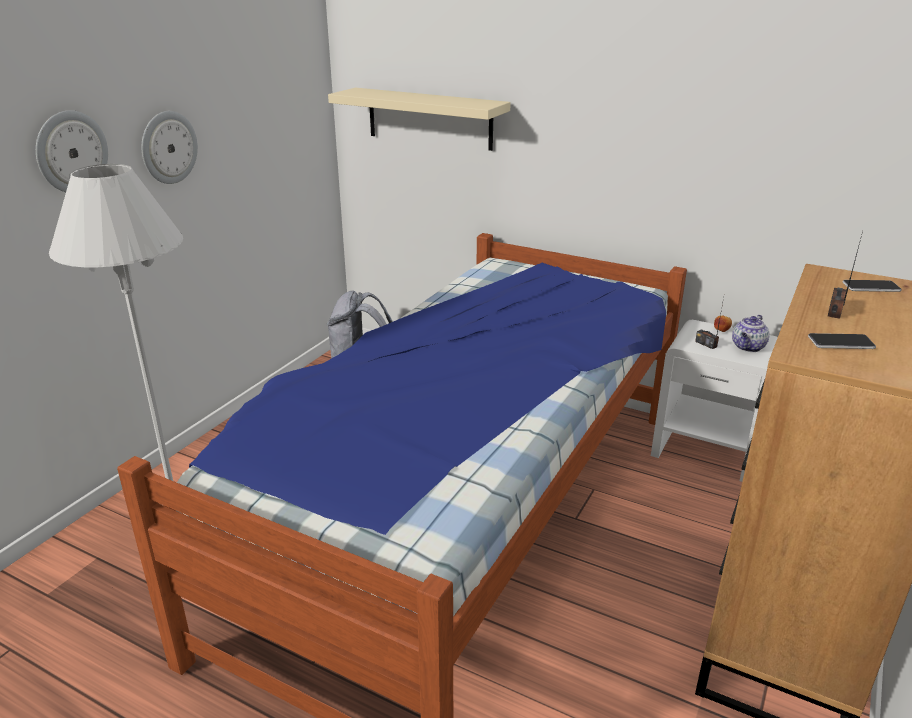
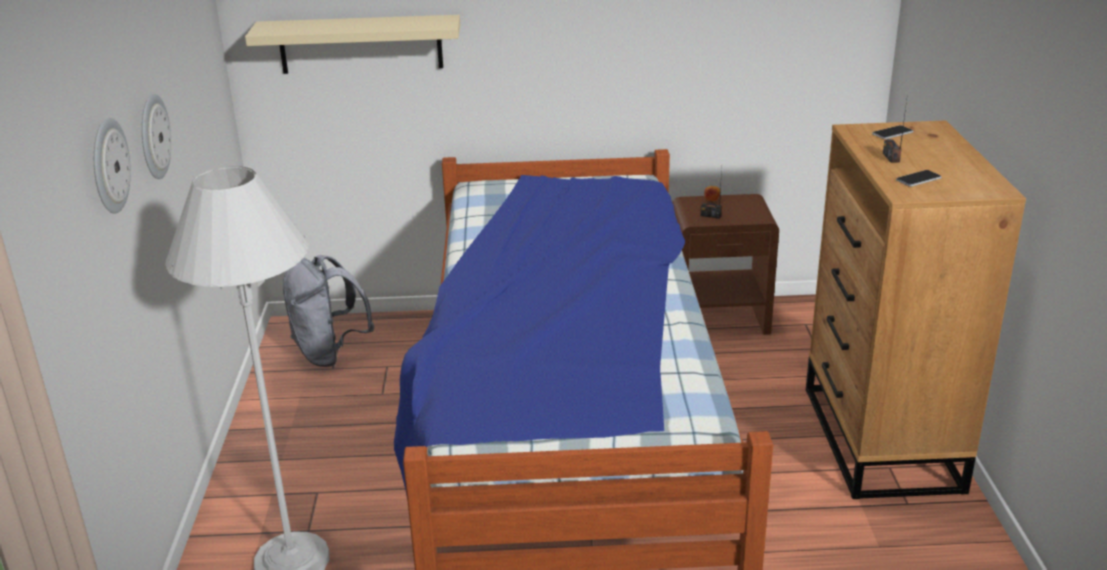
camera: 30 degrees left, 0 degrees up
(707, 451) = (719, 318): white nightstand -> brown nightstand
(748, 347) = (745, 209): teapot -> none

